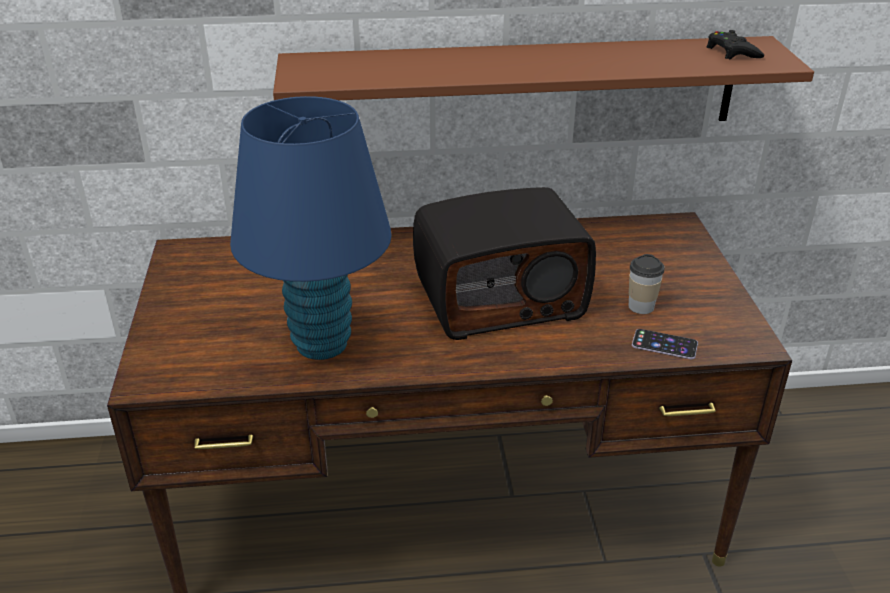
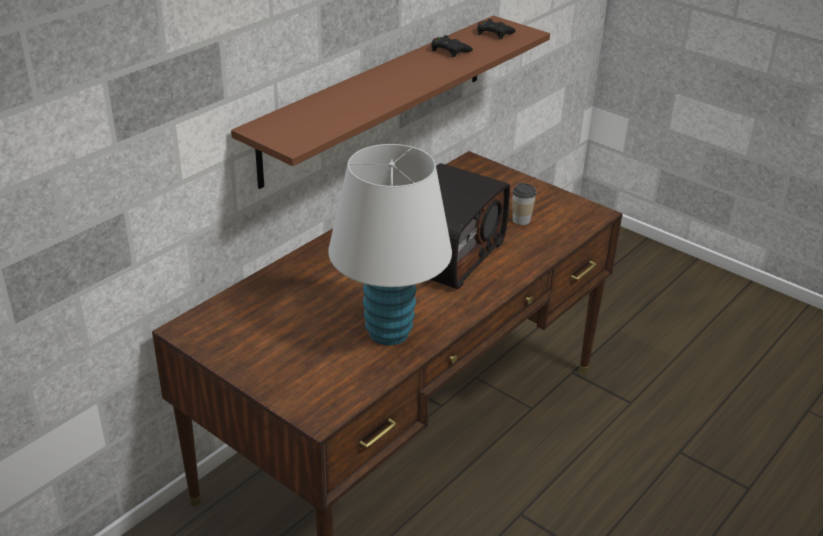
camera: 45 degrees left, 0 degrees up
(322, 344) = (388, 332): blue table lamp -> white table lamp
(638, 53) = (449, 51): none -> black game controller
(664, 344) = (560, 235): phone -> none

